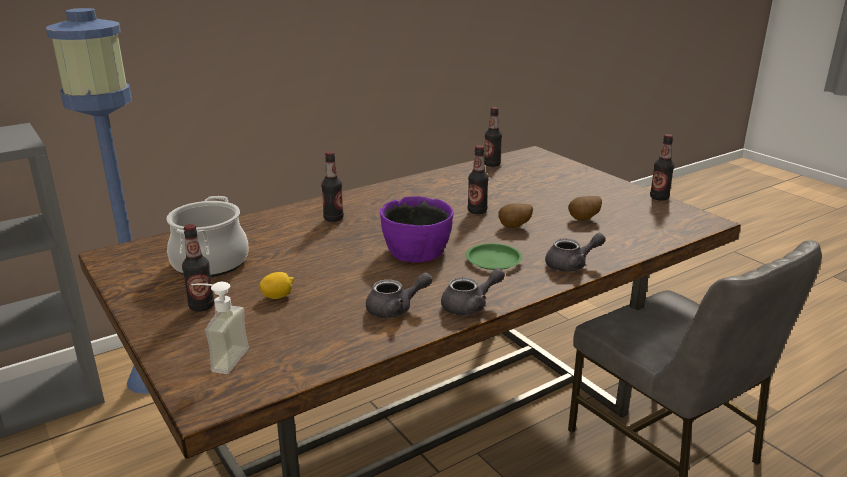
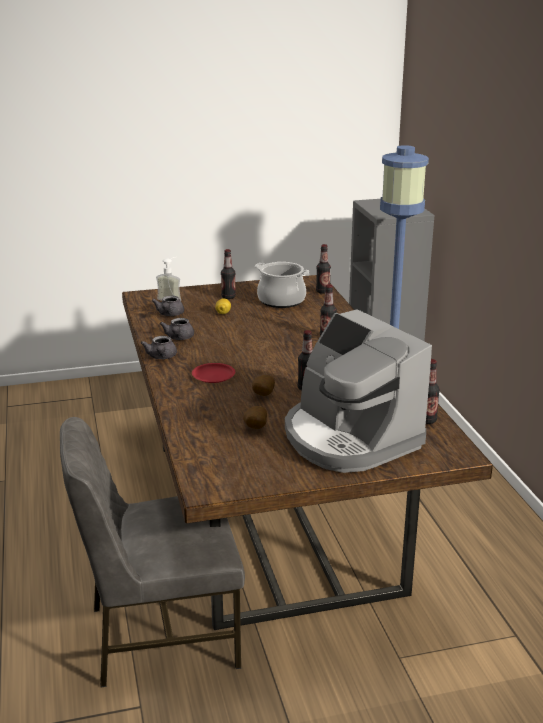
camera: 110 degrees right, 0 degrees up
(417, 251) = (249, 355): purple bowl -> none
(493, 260) = (213, 376): green plate -> red plate
(554, 184) = (349, 438): none -> coffee machine
(571, 265) = (181, 400): grey teapot -> grey teapot (169, 314)
(659, 198) = (278, 485): bottle -> bottle (323, 291)

